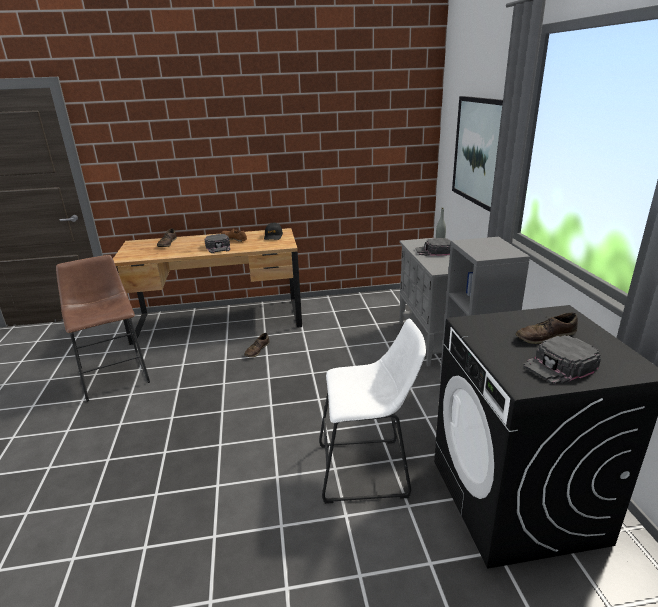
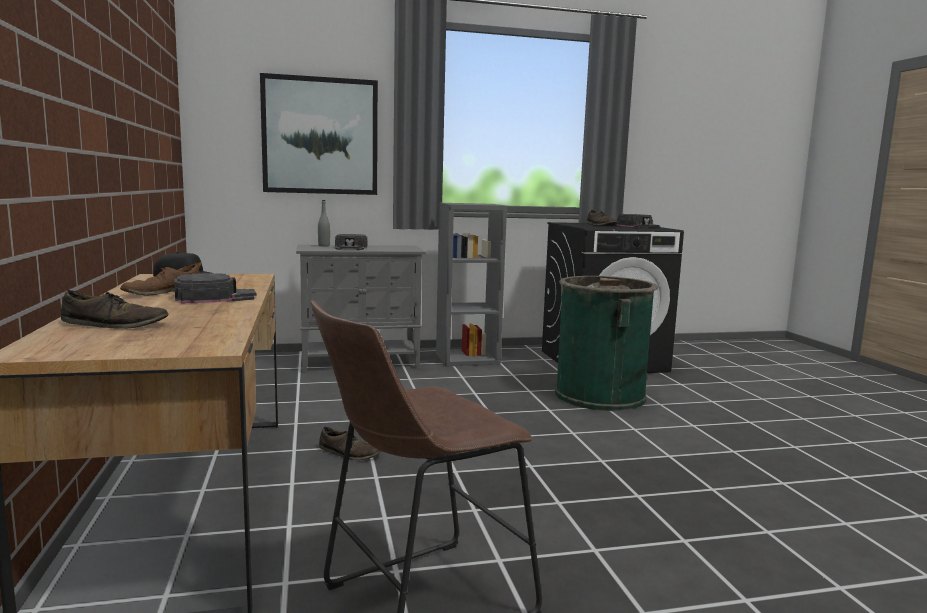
camera: 95 degrees left, 15 degrees down
(368, 470) = (600, 395): white stool -> green trash can

